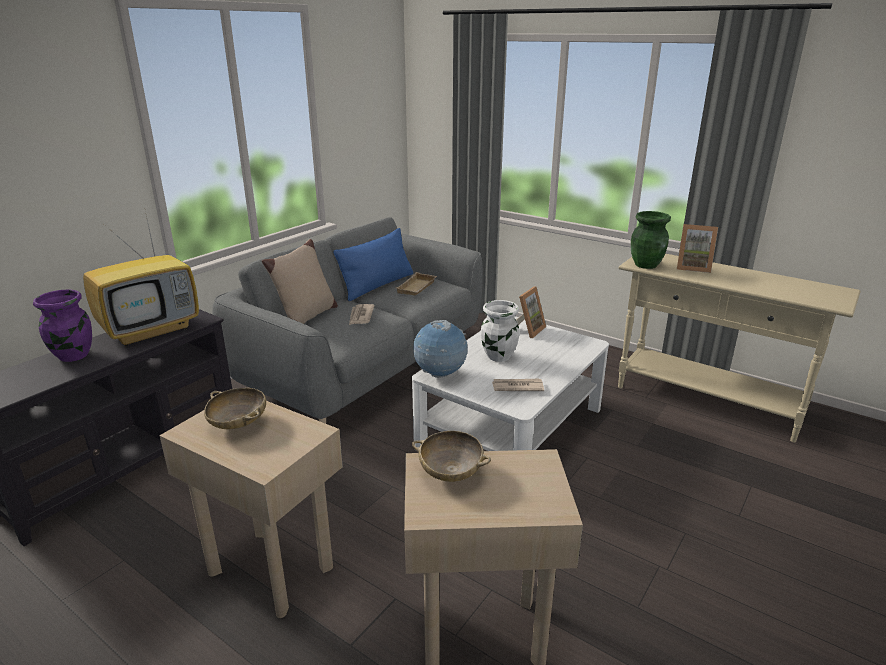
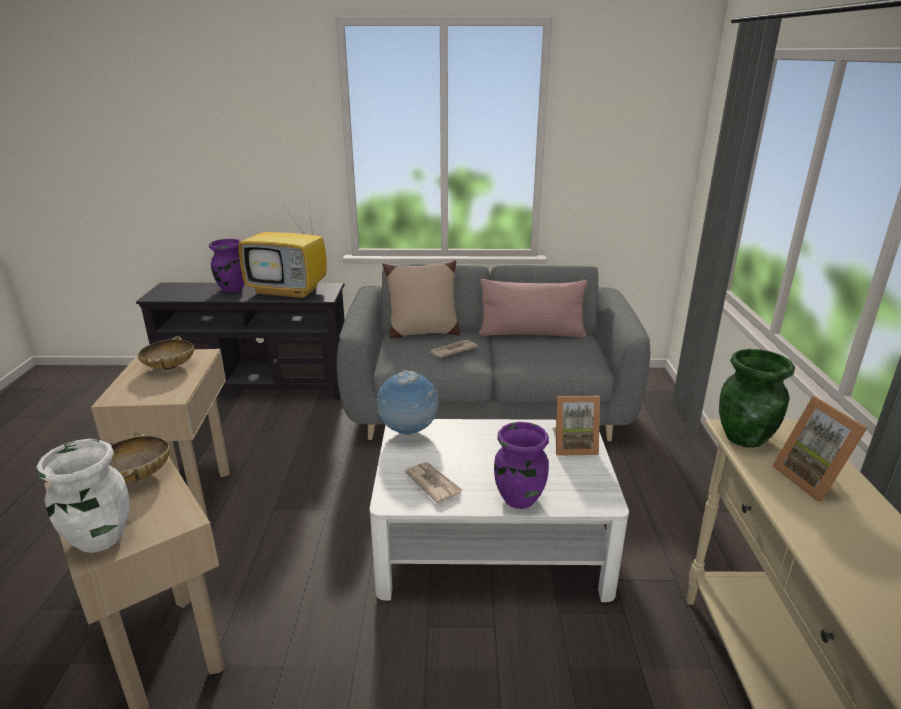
camera: 55 degrees right, 0 degrees up
(377, 285) = (531, 333): blue pillow -> pink pillow
(417, 288) = (552, 351): beige tray -> none
(498, 356) = (486, 449): white vase -> white vase (99, 538)
(563, 365) = (518, 498): none -> purple vase

